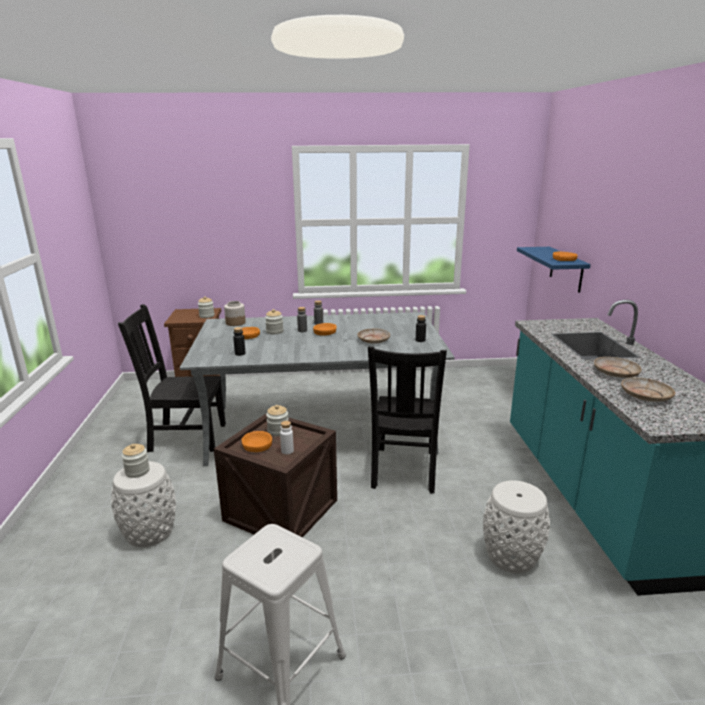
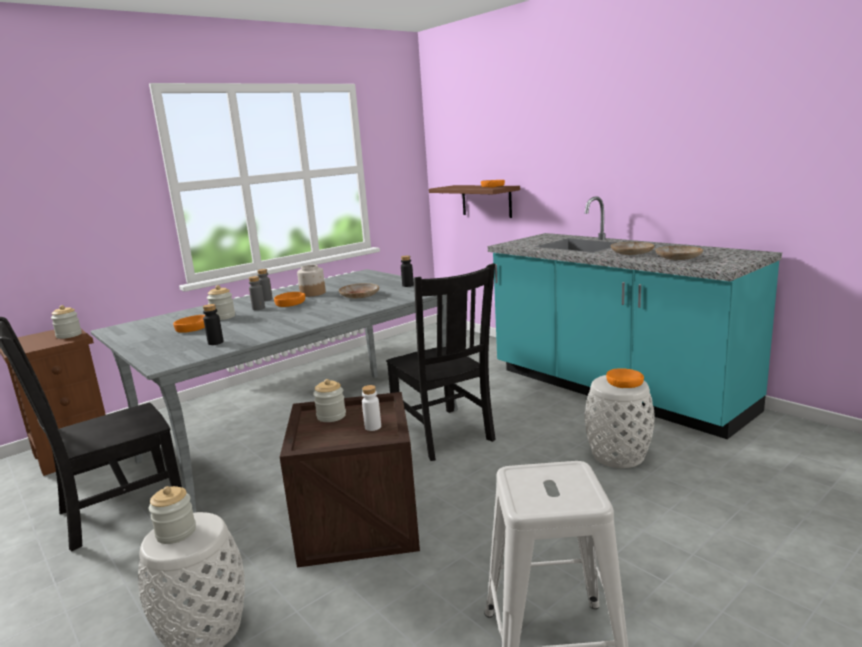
camera: 35 degrees left, 5 degrees down
(235, 323) = (147, 323): jar -> jar (312, 293)
(257, 445) = (327, 436): orange bowl -> orange bowl (624, 383)
(566, 269) = (486, 200): blue shelf -> brown shelf

